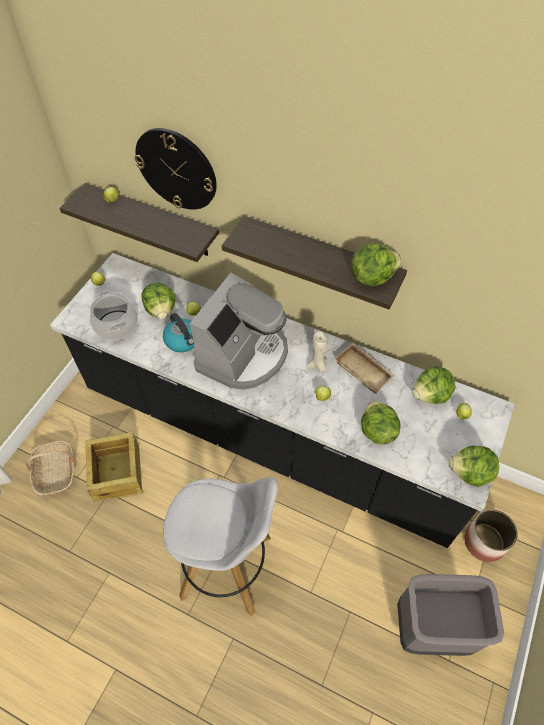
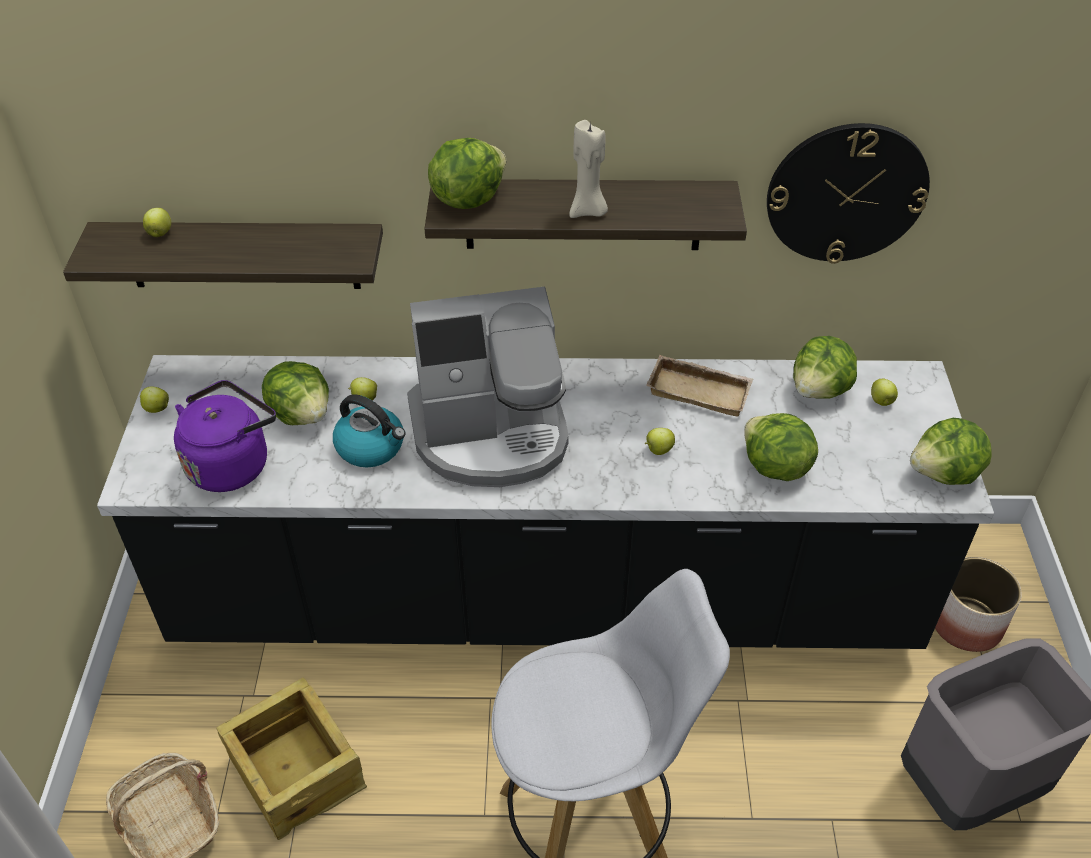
camera: 25 degrees left, 10 degrees down
(116, 325) = (232, 463): cooking pot -> purple kettle
(176, 169) = (292, 129): wall clock -> wall clock (846, 193)
(243, 355) = (491, 434): coffee machine -> coffee machine turned 75 degrees clockwise
(317, 366) = (623, 409): beige candle -> beige candle (588, 211)
(372, 276) = (693, 203): lettuce -> lettuce (467, 198)

